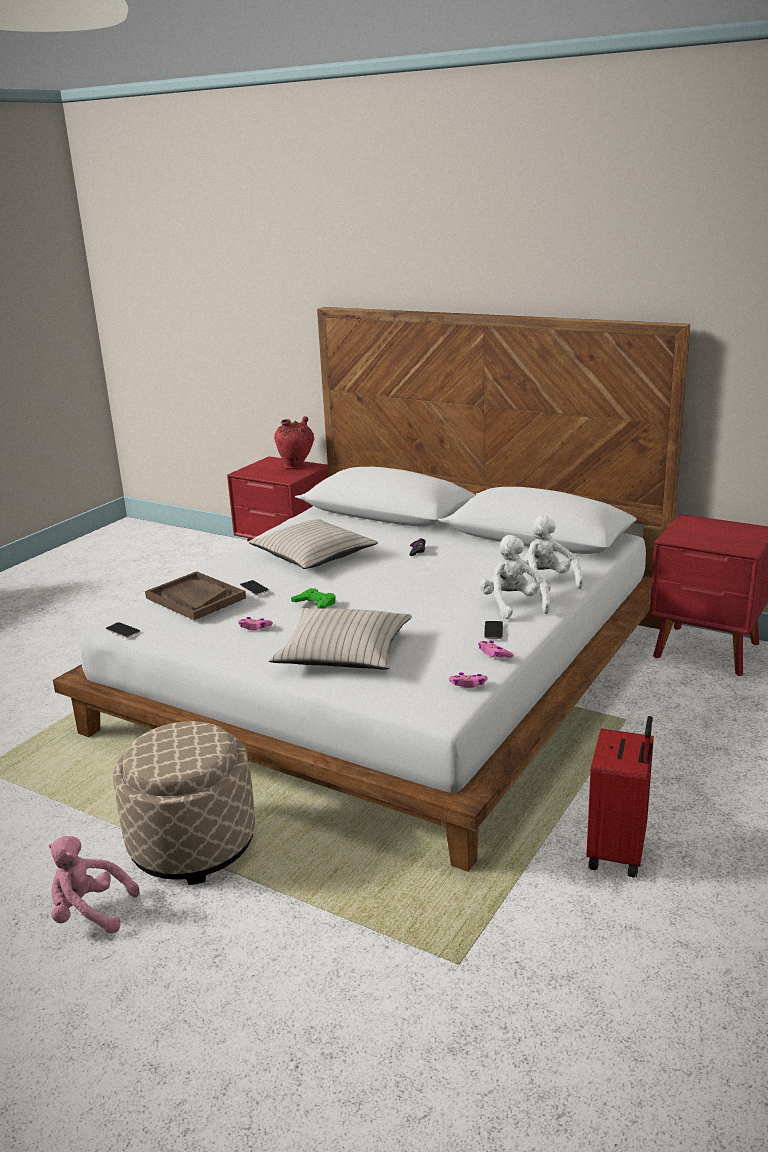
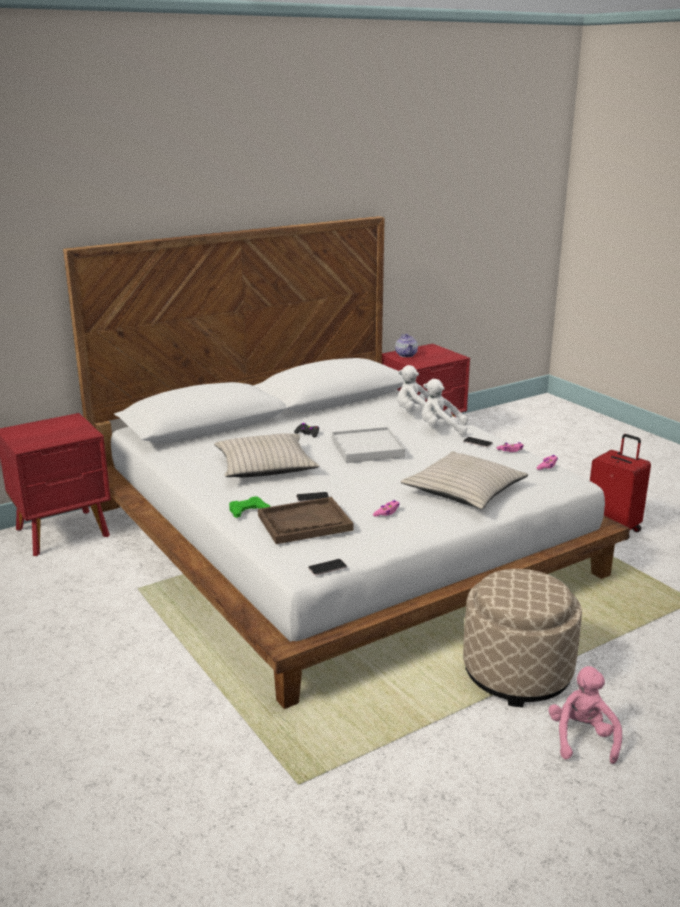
camera: 65 degrees left, 0 degrees up
(90, 912) = (582, 738): pink plush toy -> pink plush toy turned 150 degrees clockwise
(296, 467) = (59, 425): red vase -> none
(315, 603) = (365, 484): green game controller -> green game controller (248, 511)
(404, 582) = (367, 448): none -> white tray
(699, 526) = (406, 355): none -> teapot

